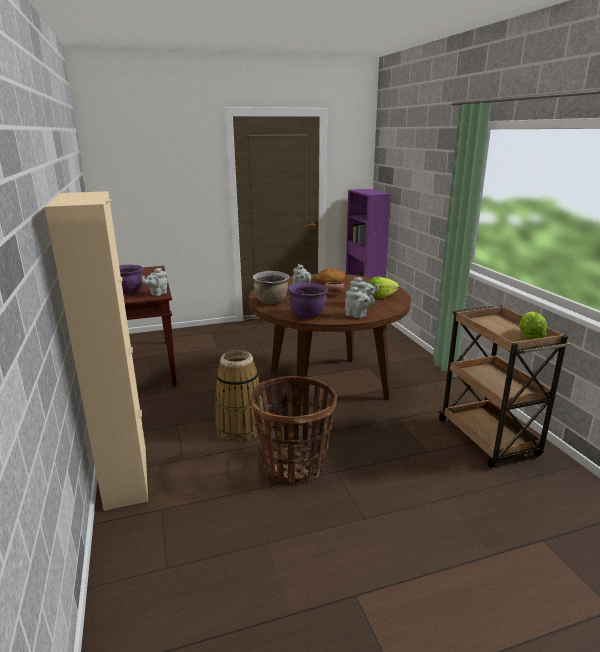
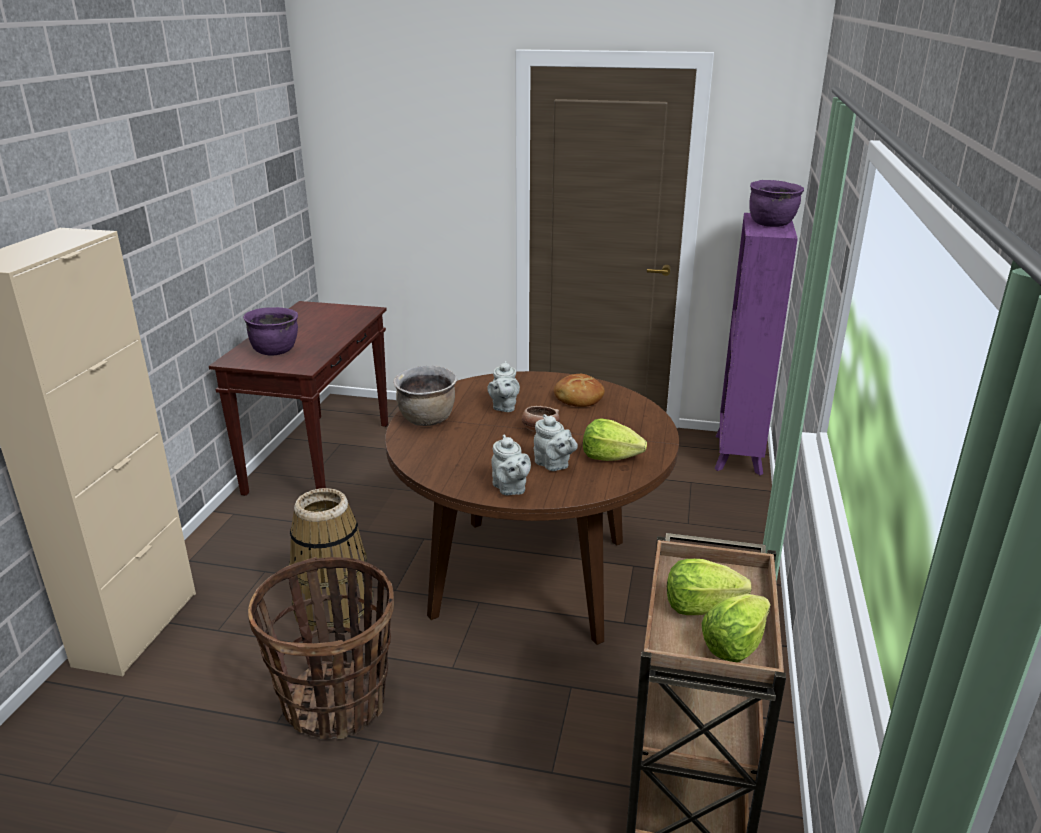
camera: 30 degrees right, 5 degrees up
(157, 294) = (304, 363): grey teapot -> none
(307, 315) = (438, 464): purple cooking pot -> purple cooking pot (771, 224)
(499, 329) = (701, 606): none -> lettuce

